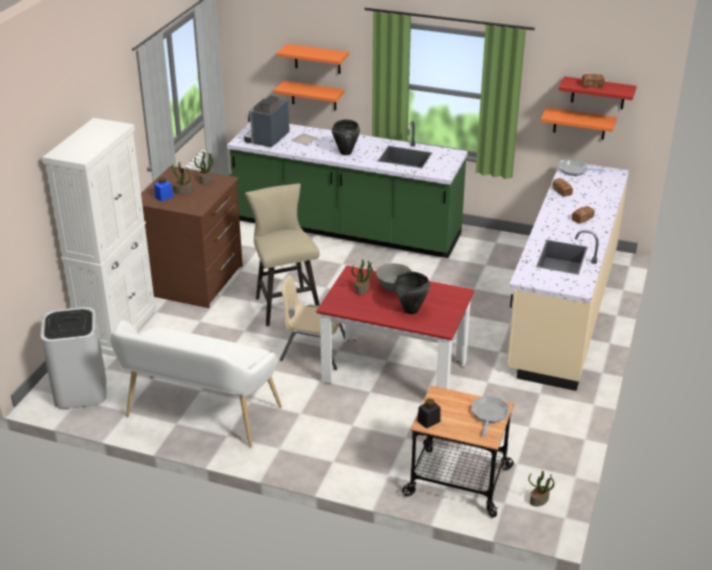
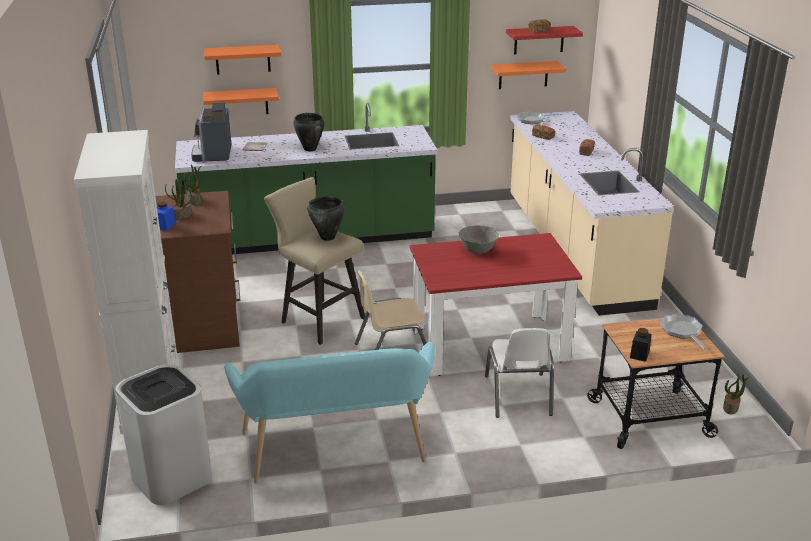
camera: 30 degrees left, 5 degrees down
(198, 415) = (336, 452): white bench -> turquoise bench
(362, 289) = (451, 261): potted plant -> none
(372, 422) = (518, 395): none -> white chair
(411, 310) = (518, 265): black cooking pot -> black cooking pot (328, 237)

